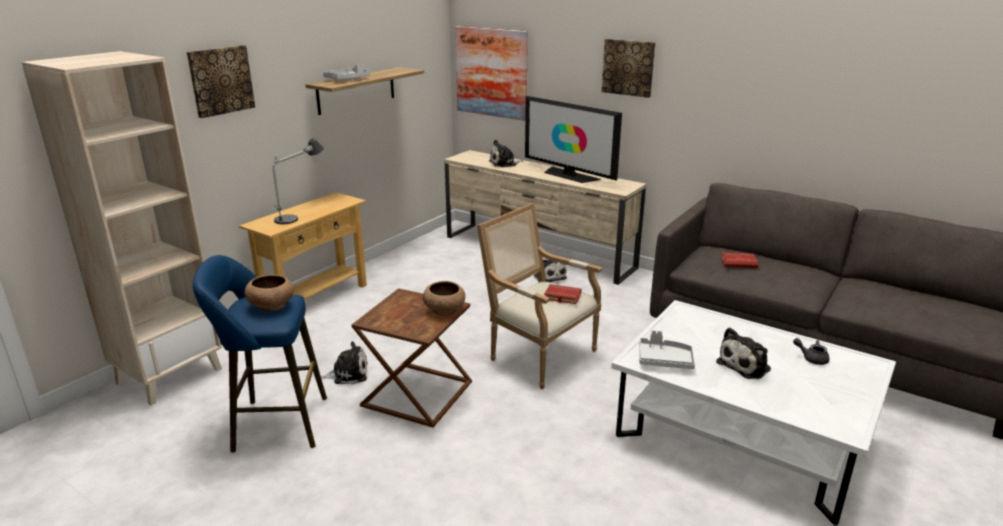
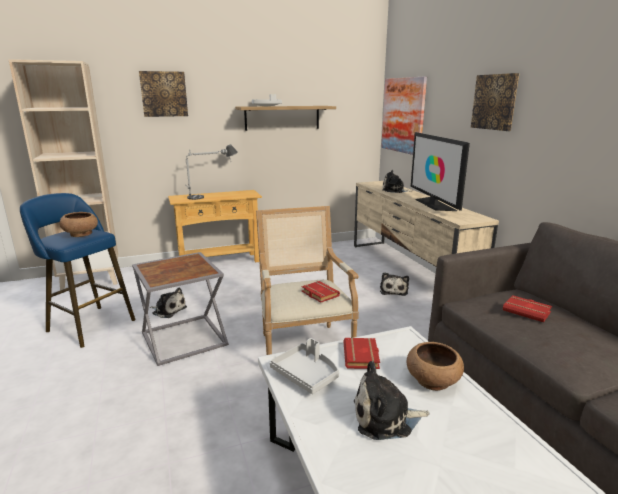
camera: 35 degrees right, 5 degrees down
(416, 393) = (185, 338): brown side table -> grey side table
(445, 310) = (198, 272): brown bowl -> brown bowl (433, 380)
(679, 334) = (362, 357): none -> red book
(811, 358) = (487, 448): grey teapot -> none

